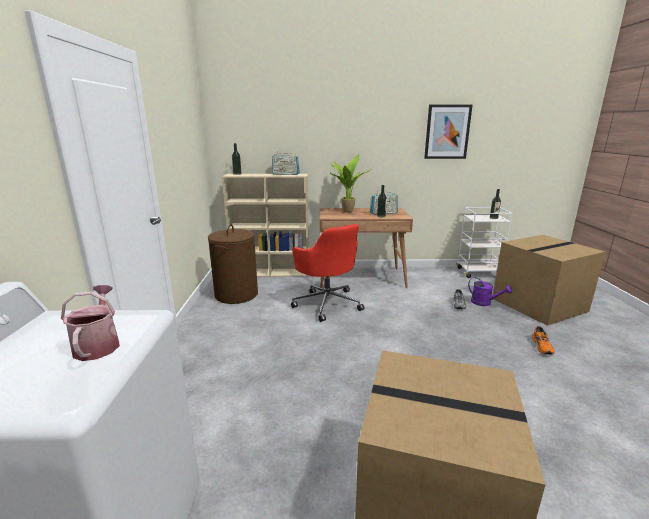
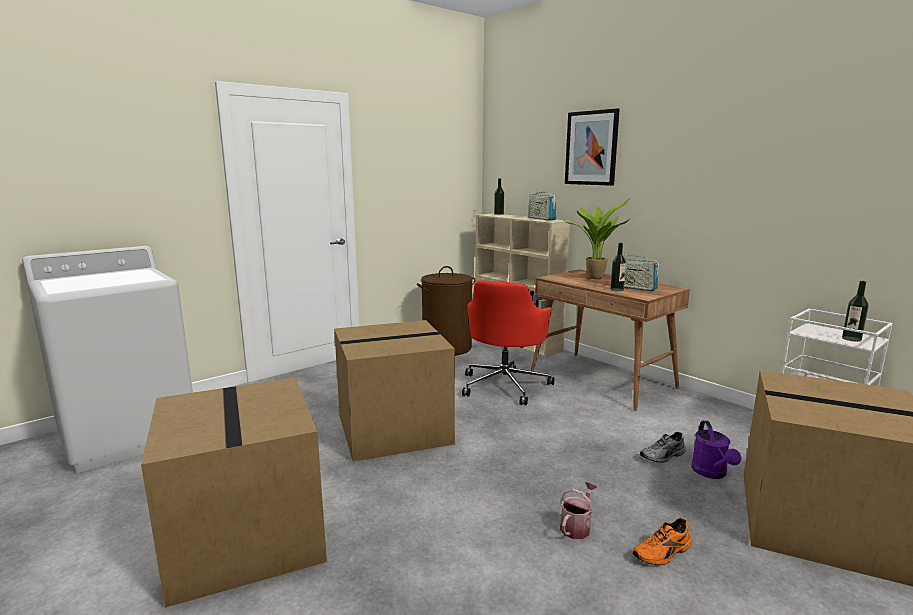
camera: 50 degrees right, 5 degrees down
(98, 344) = (116, 281): watering can -> watering can (577, 526)
(333, 365) = (395, 428): none -> cardboard box
(447, 132) = (780, 167): picture -> picture (591, 148)

